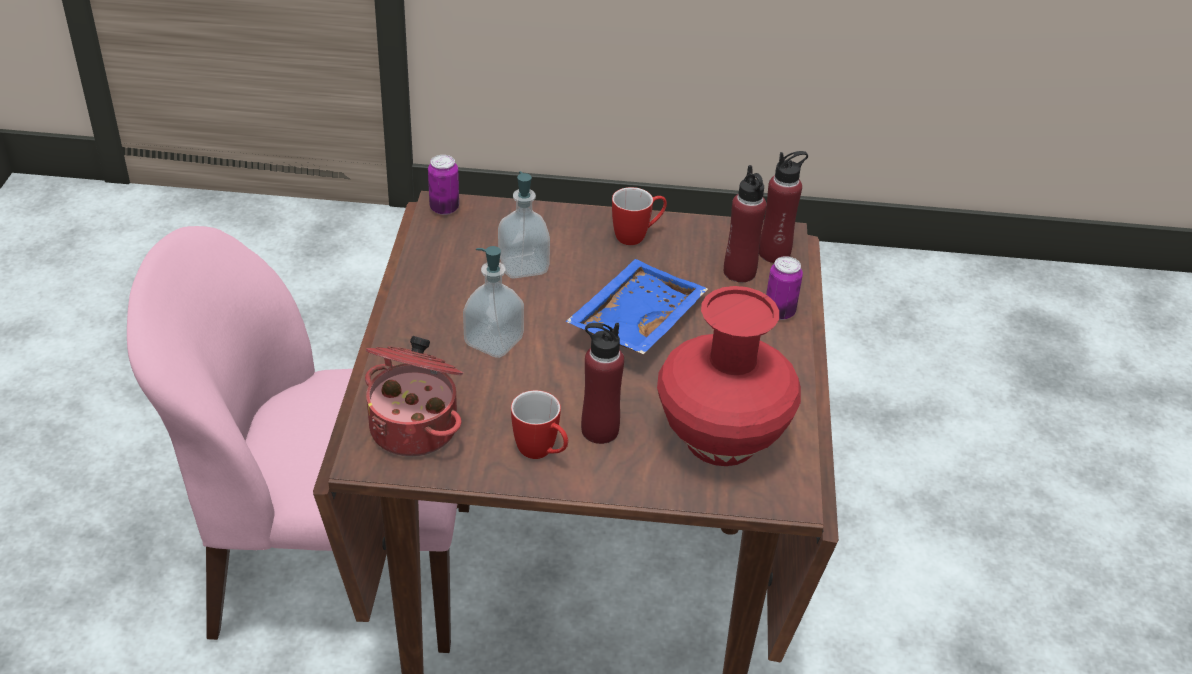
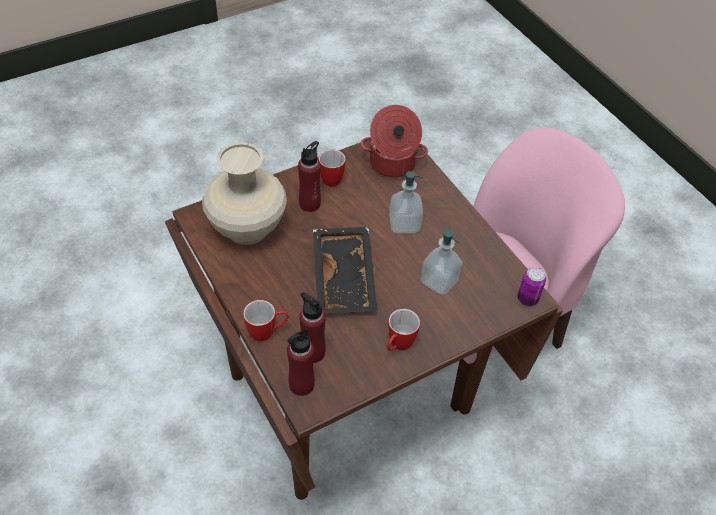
camera: 145 degrees right, 10 degrees up
(634, 320) = (345, 278): blue tray -> black tray
(723, 440) = (246, 229): red vase -> beige vase
(779, 312) = (267, 332): can -> mug

